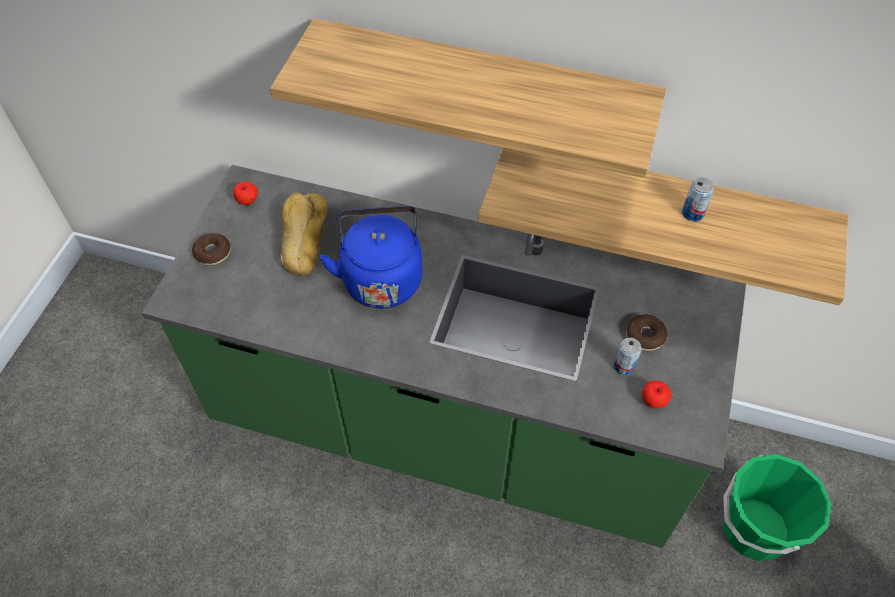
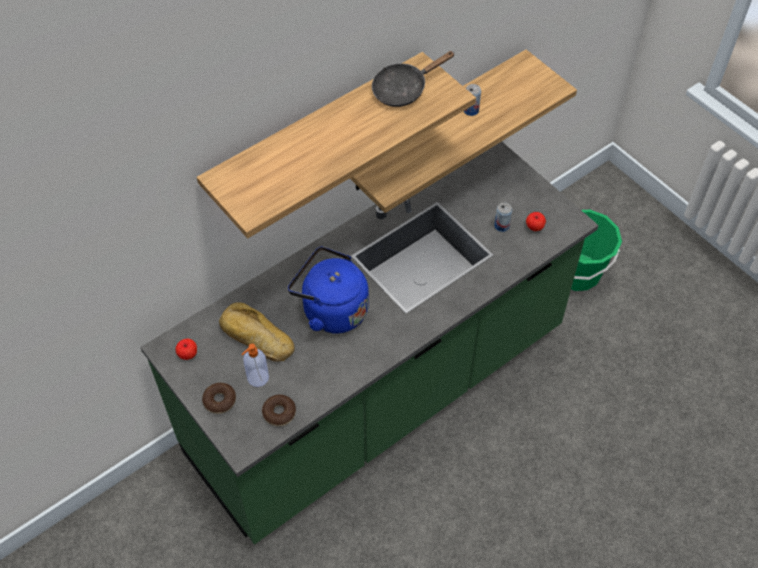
camera: 55 degrees left, 0 degrees up
(258, 266) = (257, 378): none -> soap dispenser
(590, 101) = (404, 89): none -> black frying pan
(645, 336) = (489, 202): donut -> donut (279, 413)

